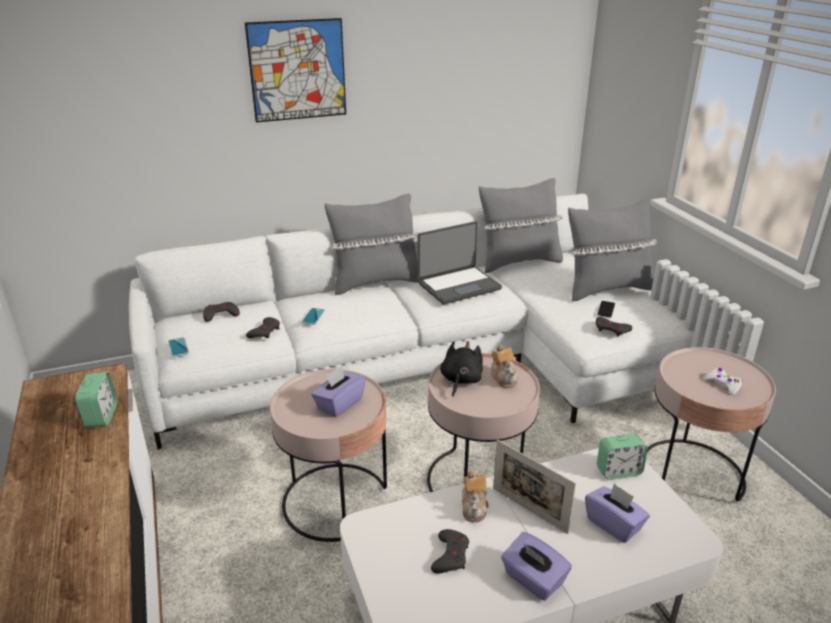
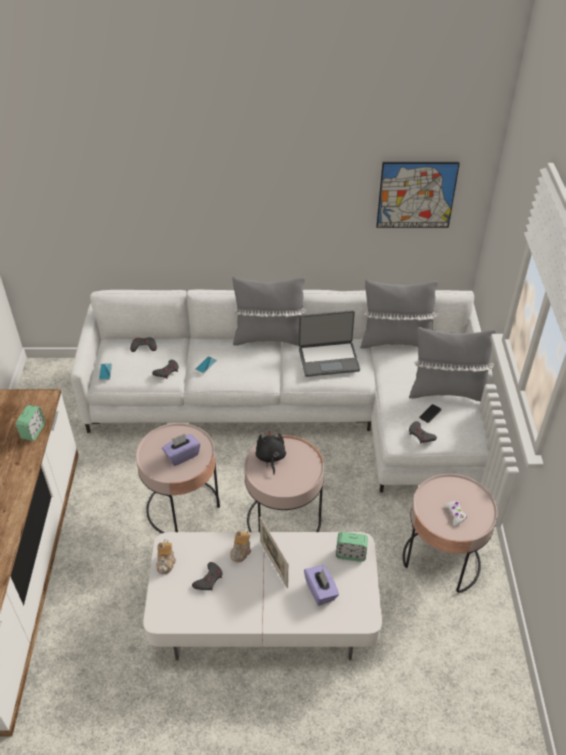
camera: 20 degrees right, 15 degrees up
(297, 70) = (221, 175): picture -> picture (416, 195)
(460, 380) = (270, 458): black plush toy -> black plush toy turned 45 degrees counterclockwise
(504, 377) = (301, 463): teapot -> teapot (166, 562)
(533, 580) = (247, 610): purple tissue box -> none

